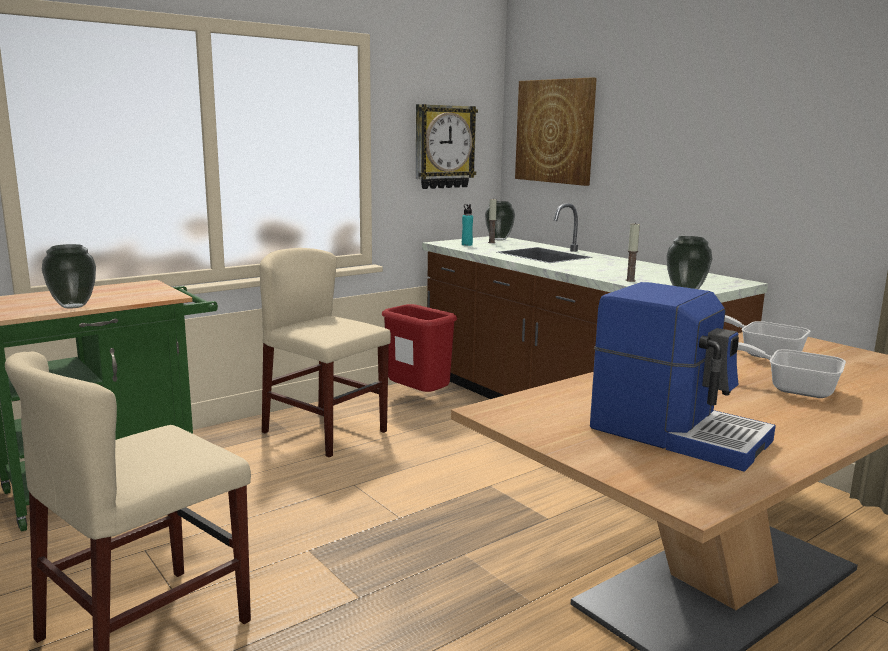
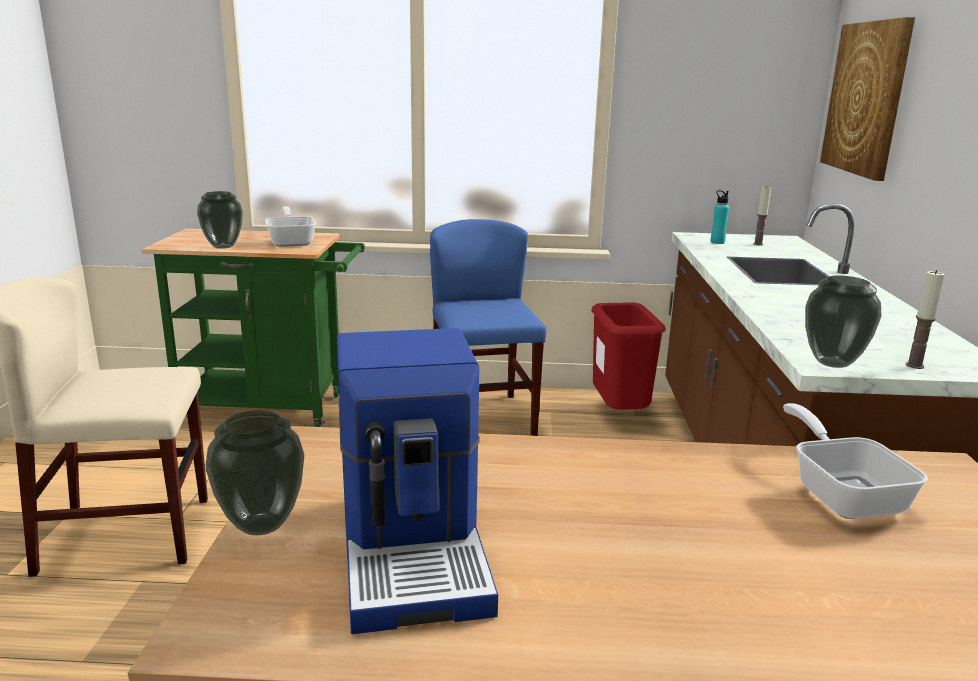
camera: 40 degrees right, 5 degrees up
(325, 431) = (482, 419): beige chair -> blue chair
(444, 147) = (721, 114): wall clock -> none
(498, 239) = (780, 241): vase -> vase (261, 524)
(630, 280) = (794, 328): candle -> candle (914, 365)
(792, 387) = (743, 559): frying pan -> frying pan (292, 241)

